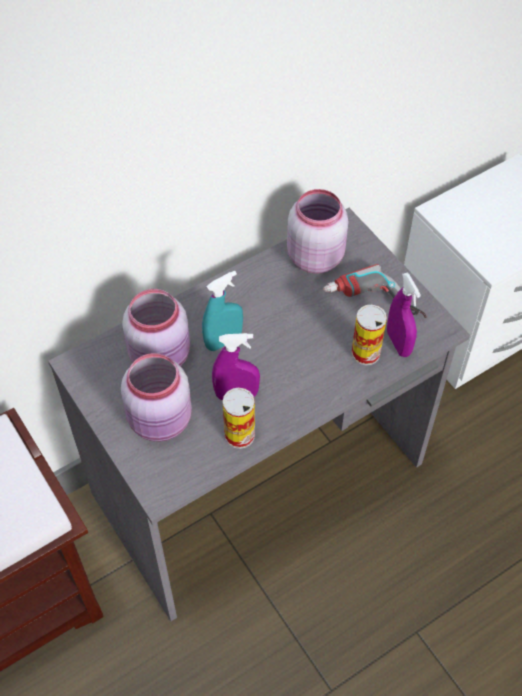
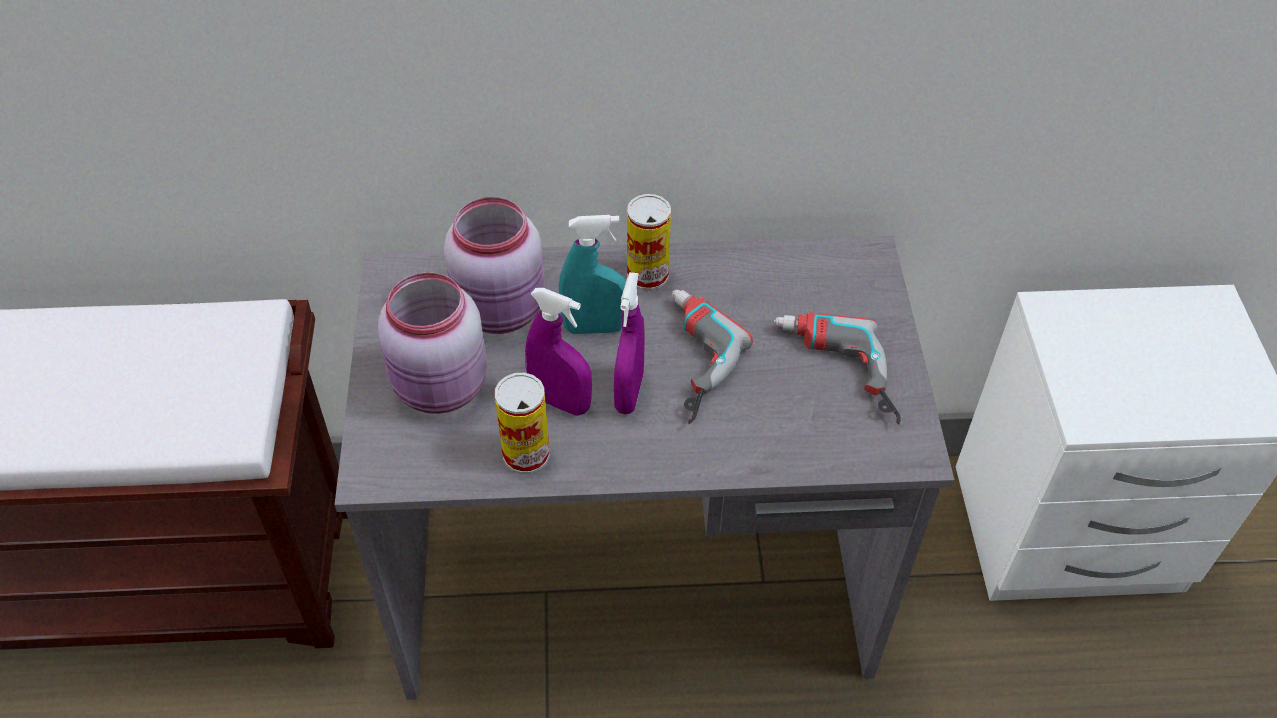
camera: 30 degrees right, 5 degrees down
(287, 336) = (684, 360): none -> power drill
(314, 256) = (797, 276): pink jar -> none
(365, 353) = (778, 432): can -> can (648, 275)
(398, 343) = (835, 441): purple spray bottle -> purple spray bottle (629, 393)

